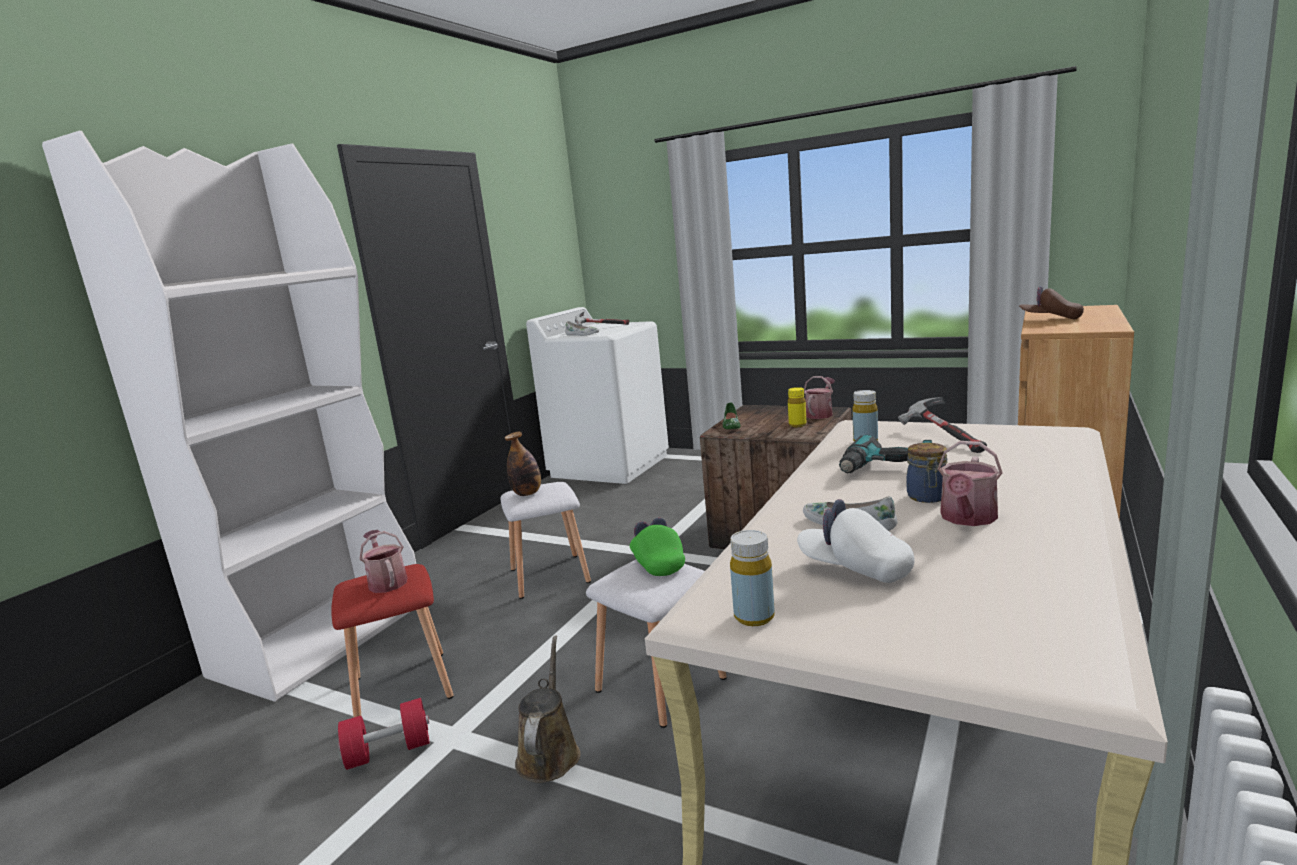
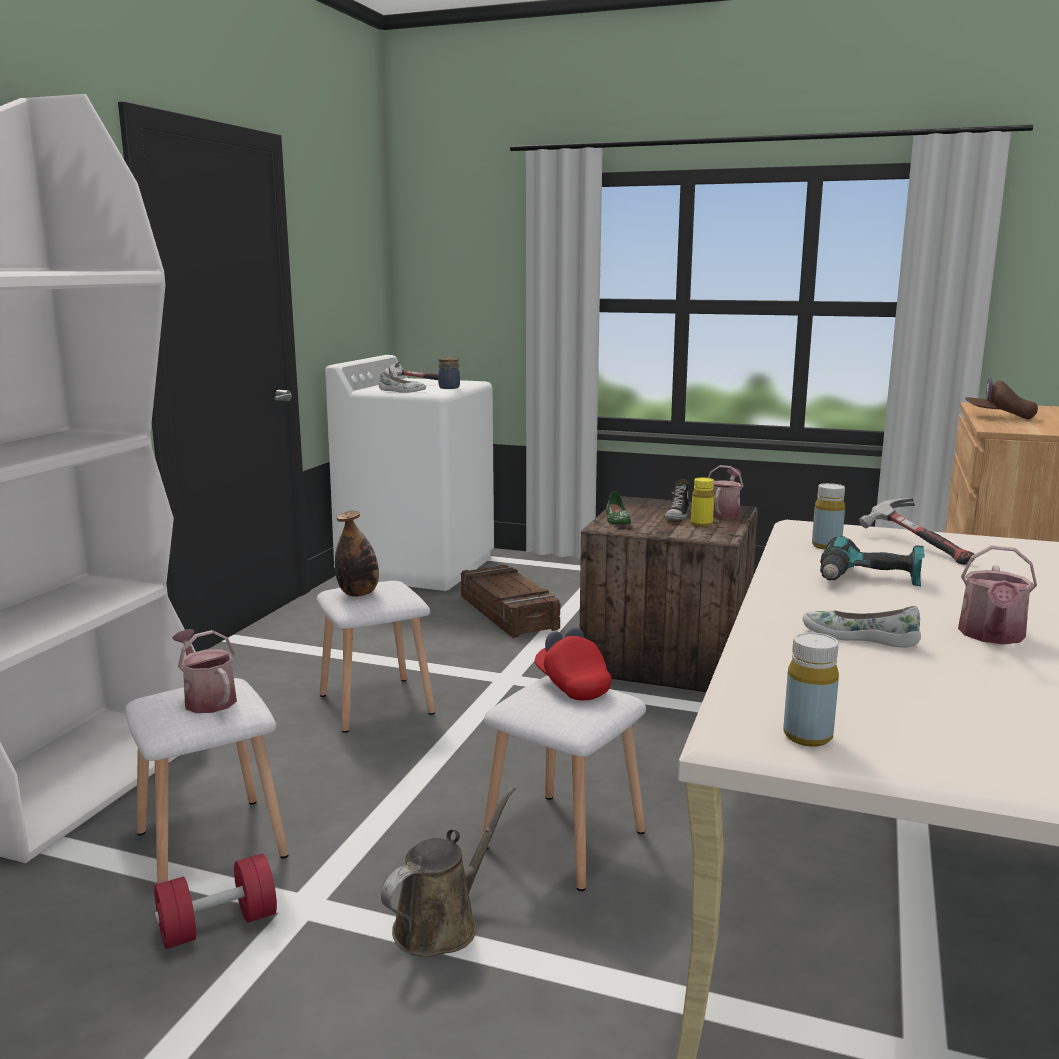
camera: 10 degrees left, 0 degrees up
(404, 686) = (213, 842): red stool -> white stool
(549, 753) = (442, 924): brown watering can -> brown watering can turned 45 degrees clockwise
(657, 563) = (572, 685): green cap -> red cap
(669, 499) = (509, 612): none -> crate
(781, 418) = (677, 515): none -> shoe
(855, 568) = (894, 686): white cap -> none
(927, 497) = (934, 611): jar -> jar (449, 388)

